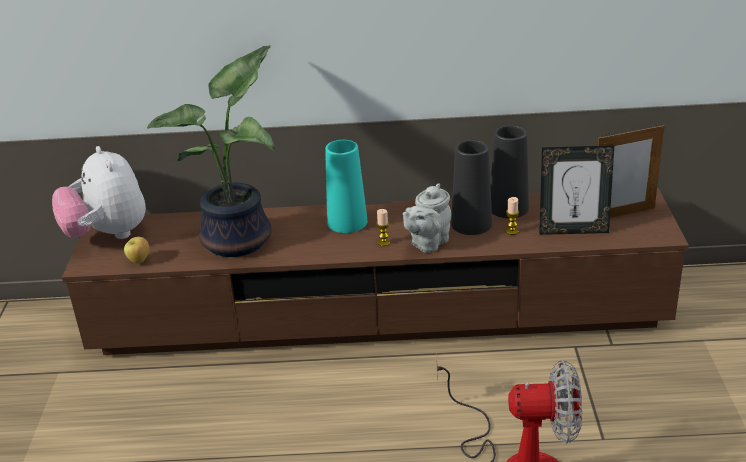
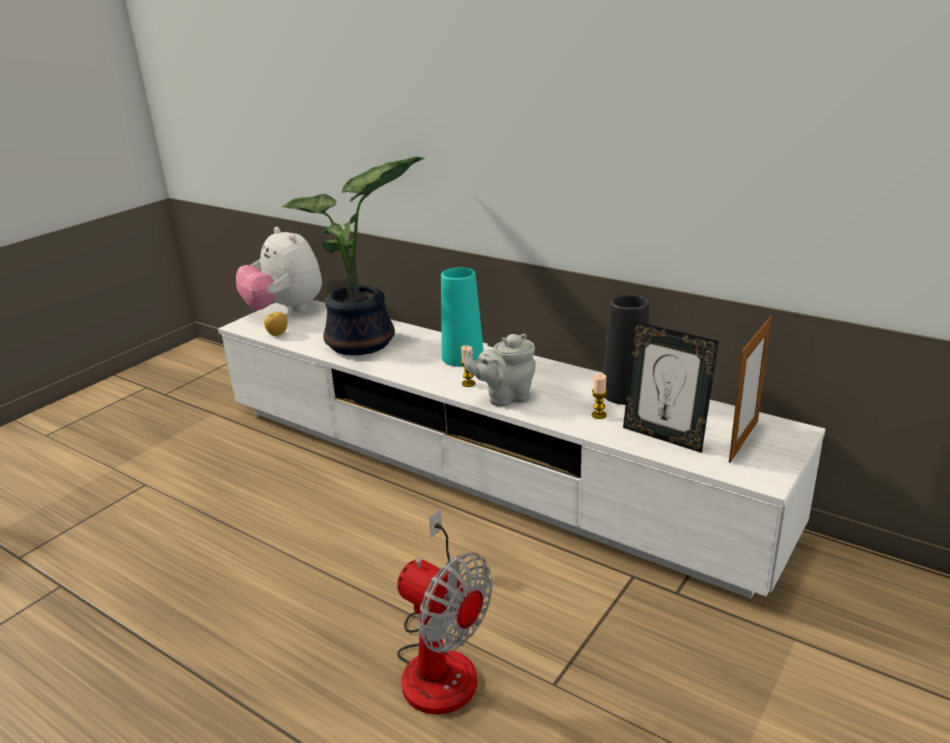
camera: 35 degrees right, 5 degrees down
(108, 235) = (285, 310): plush toy -> plush toy turned 45 degrees counterclockwise
(378, 315) = (480, 466): brown tv stand -> white tv stand
(471, 224) = (568, 395): black vase -> none
(623, 214) = (743, 441): picture frame -> picture frame turned 75 degrees counterclockwise

